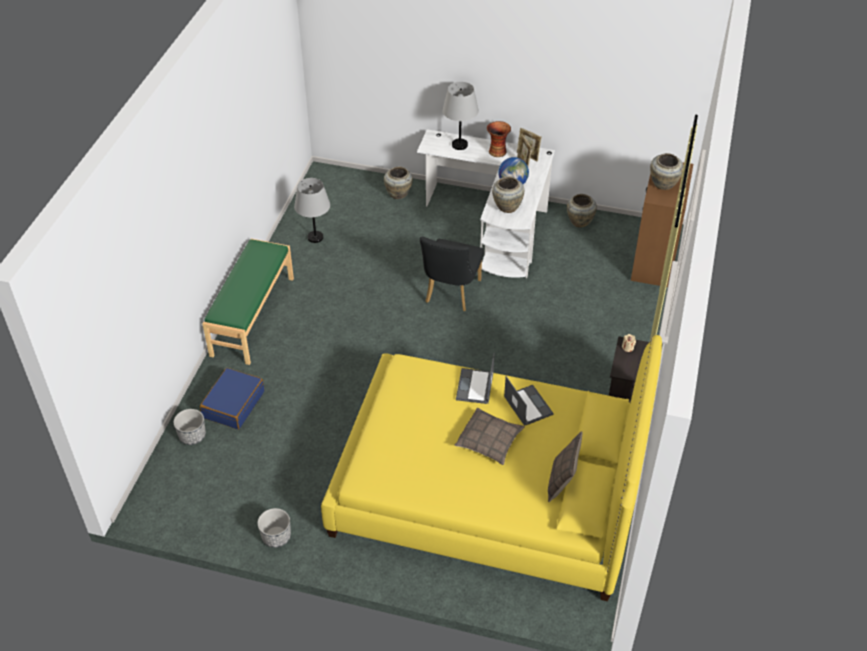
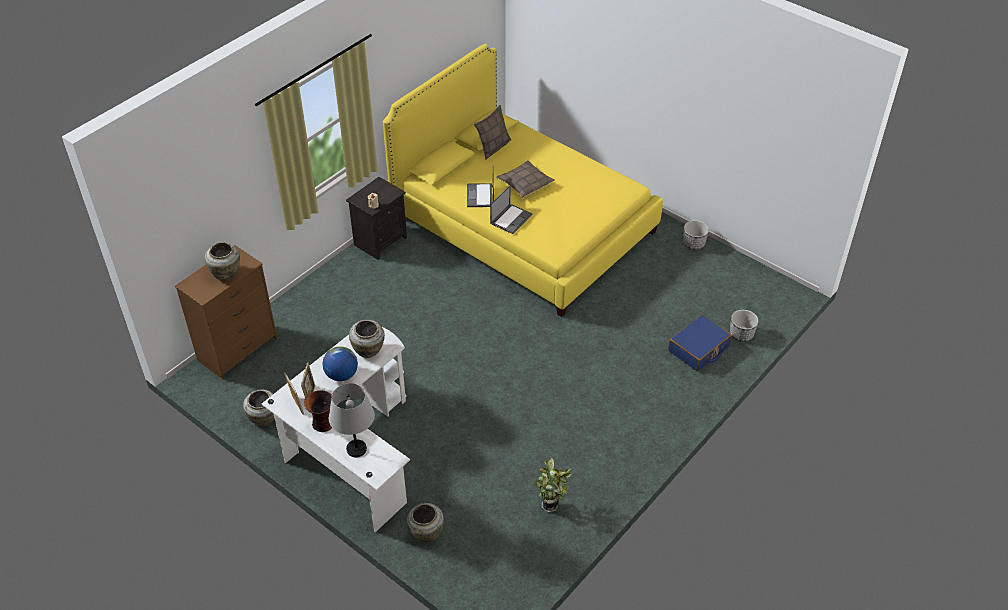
camera: 155 degrees left, 0 degrees up
(252, 316) = (655, 430): green bench -> none
(315, 237) = (552, 505): grey table lamp -> potted plant
(450, 294) = (451, 384): black chair -> none

